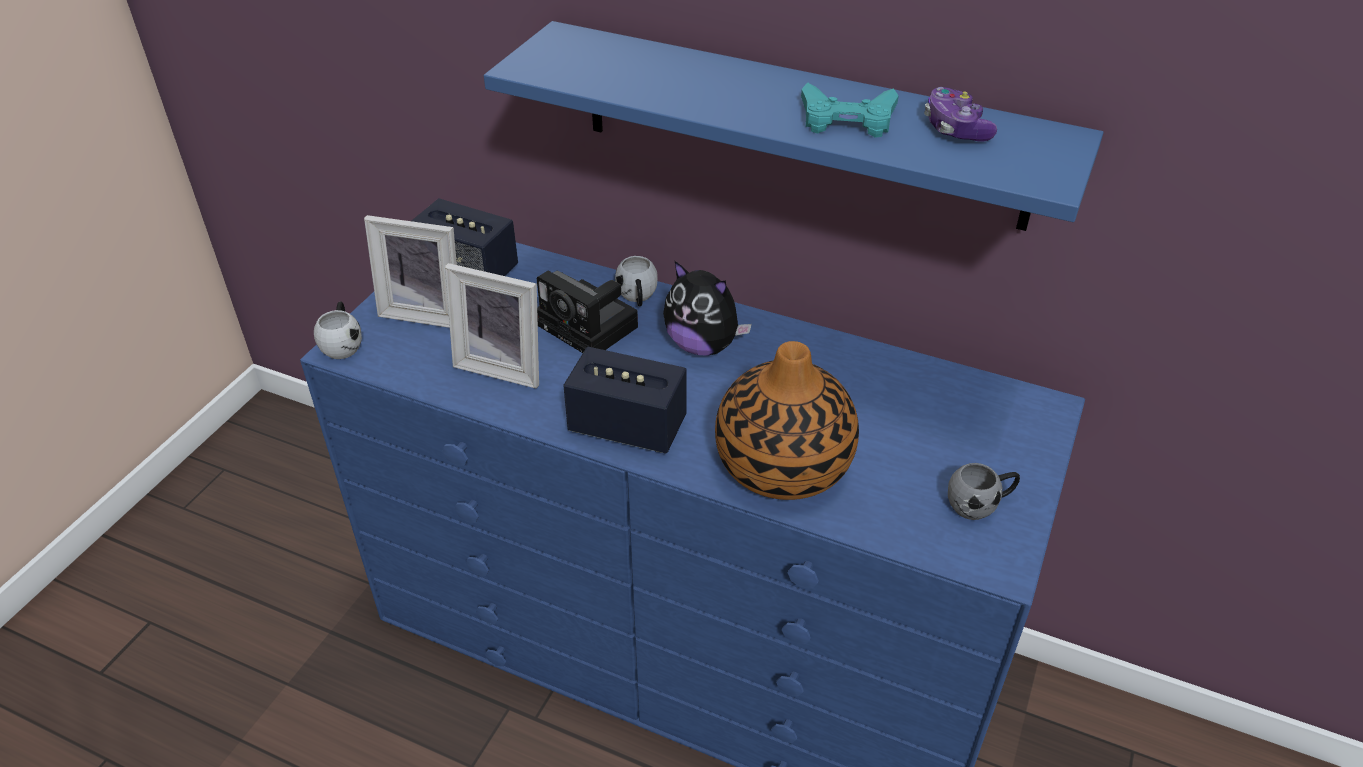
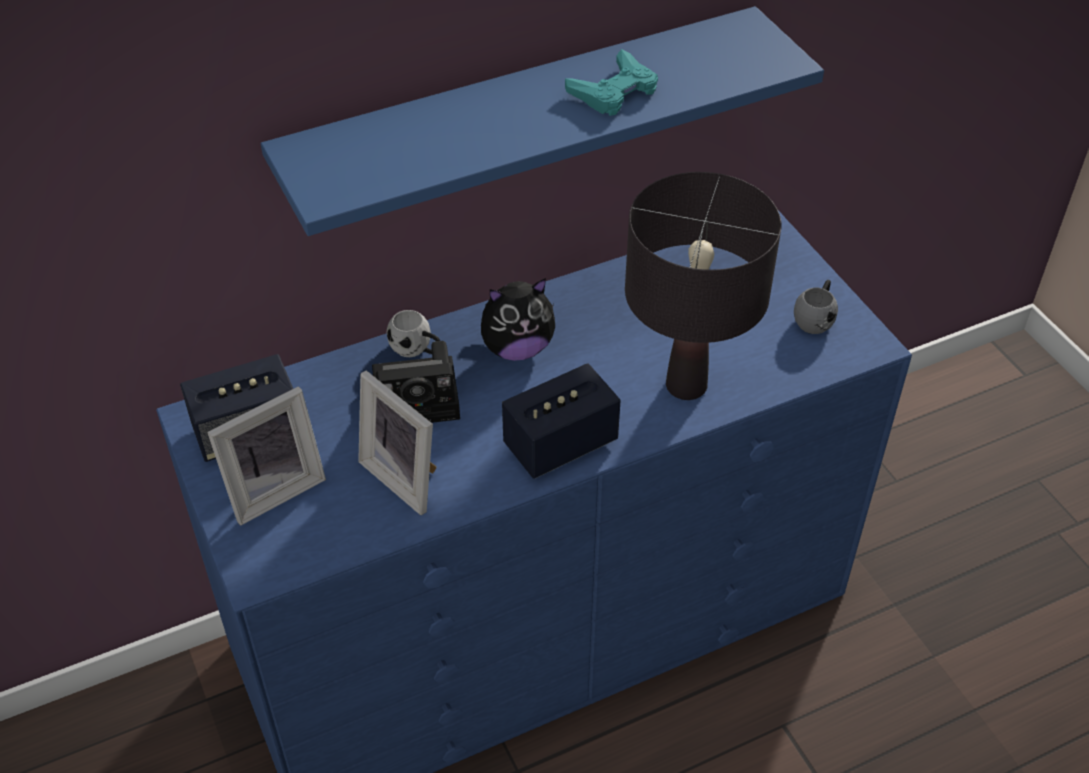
camera: 50 degrees left, 5 degrees up
(343, 343) = (249, 568): white mug -> none
(503, 365) = (406, 476): picture frame -> picture frame turned 75 degrees clockwise
(782, 464) = (685, 386): vase -> black table lamp
(955, 128) = (683, 57): game controller -> none

